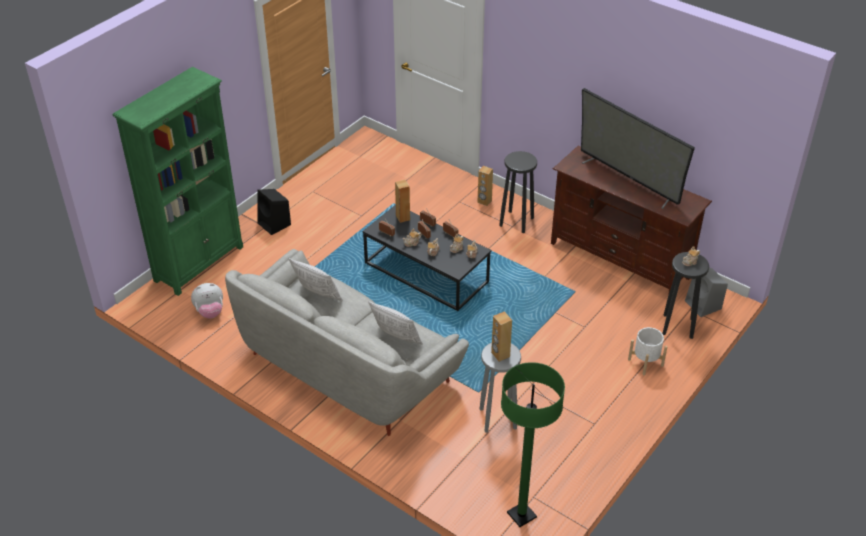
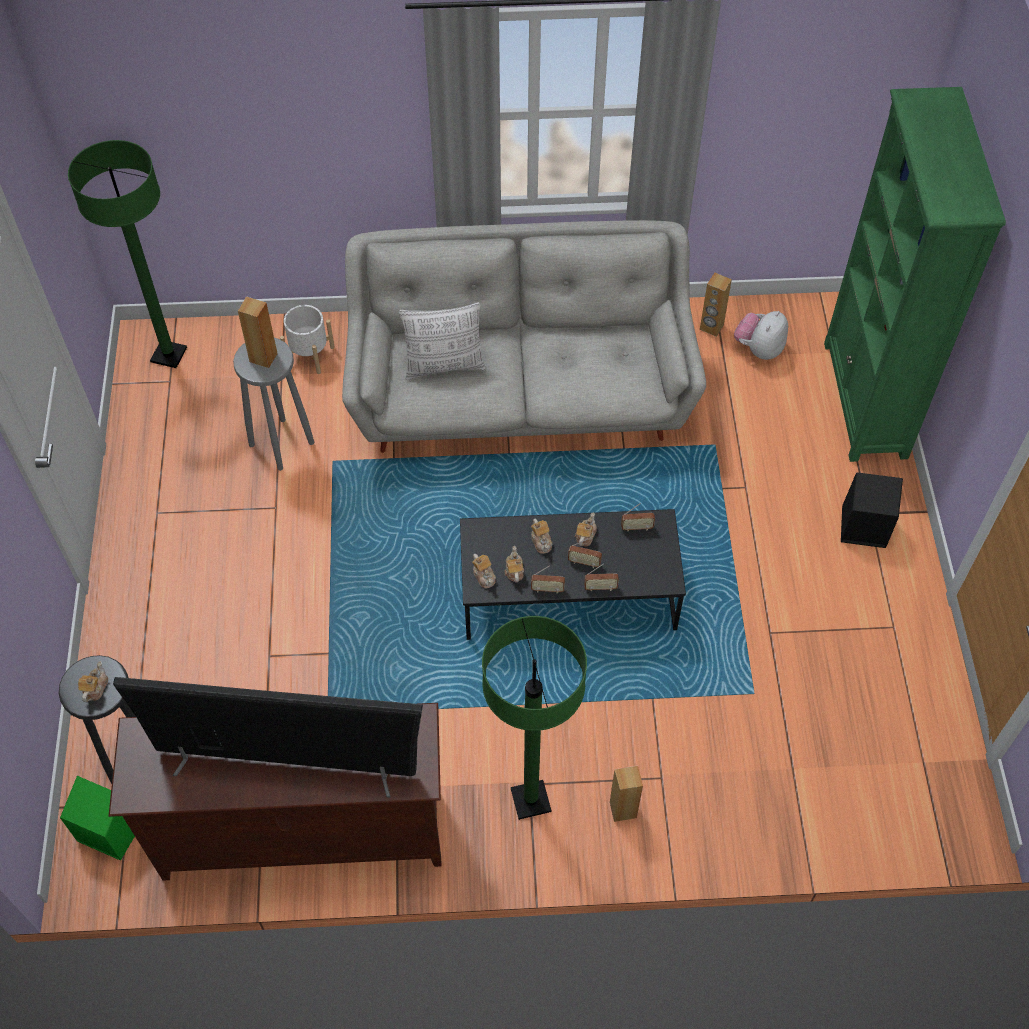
camera: 140 degrees right, 15 degrees up
(317, 296) = (602, 359): pillow -> none
(403, 218) = (646, 573): brown speaker -> brown speaker (711, 327)
(517, 222) = (530, 800): black stool -> green floor lamp
(645, 362) = (143, 652): white planter -> white planter (309, 355)
(704, 305) = (110, 829): grey speaker -> green speaker

